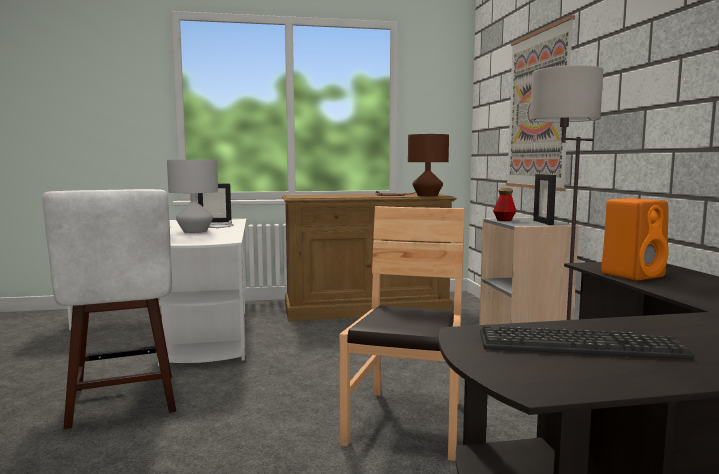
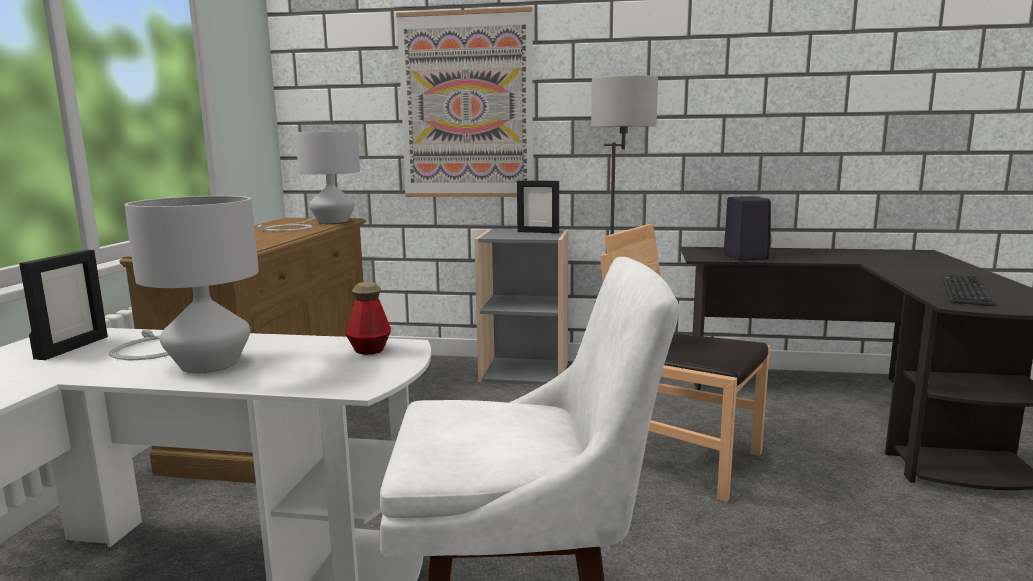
camera: 70 degrees left, 5 degrees up
(412, 195) = (316, 224): brown table lamp -> grey table lamp
(504, 220) = (504, 236): bottle -> bottle (369, 349)
(633, 275) = (744, 257): orange speaker -> black speaker

